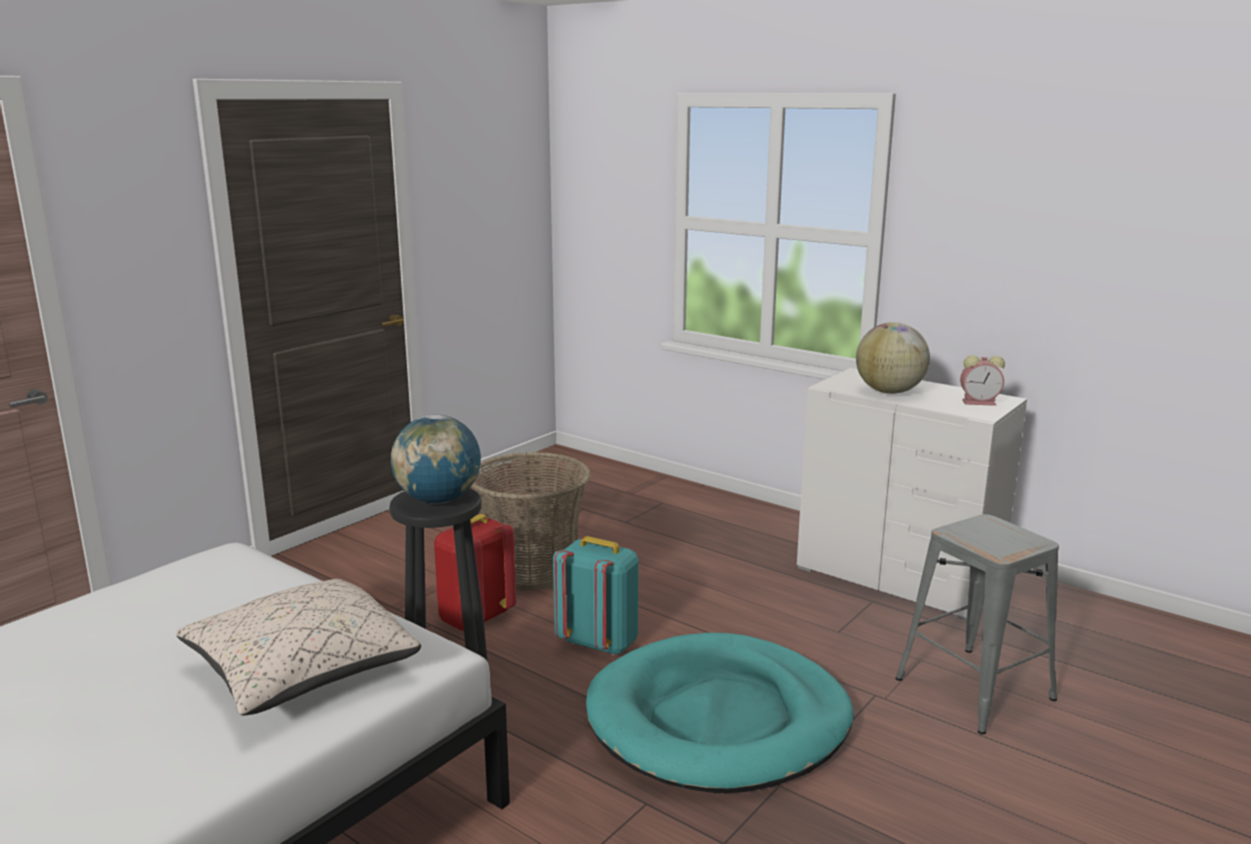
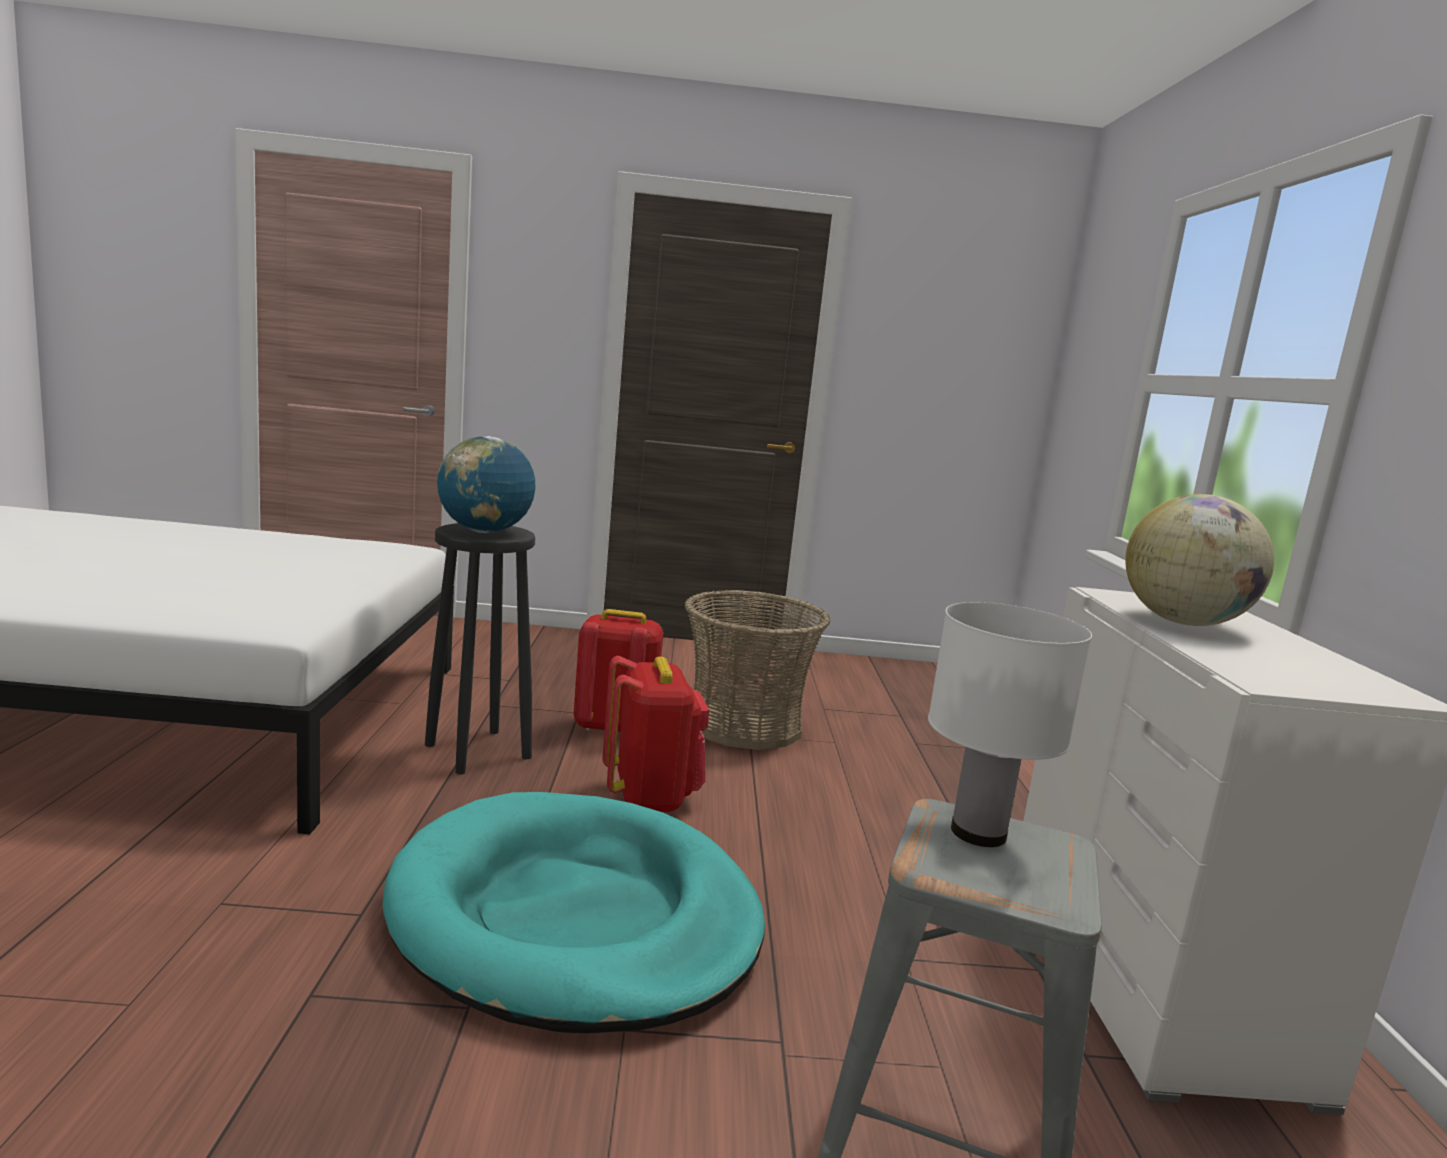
camera: 50 degrees right, 5 degrees down
(301, 672) = (218, 596): beige pillow -> none
(599, 642) = (650, 797): turquoise backpack -> red backpack
(972, 532) = (979, 834): none -> white table lamp
(980, 402) = (1321, 678): alarm clock -> none

